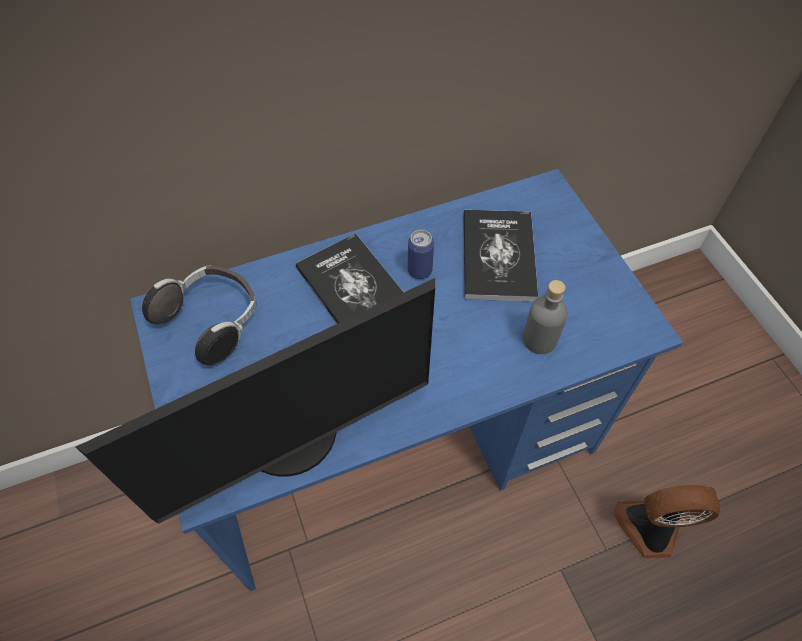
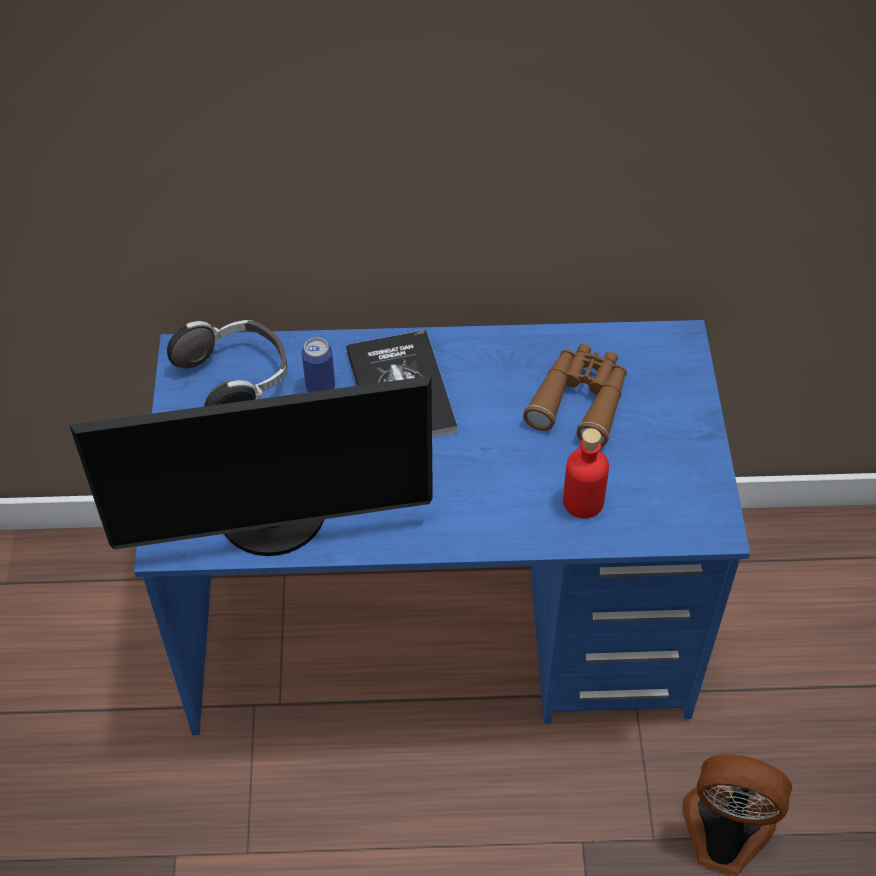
camera: 20 degrees right, 5 degrees down
(419, 271) = (482, 391): can -> can (320, 387)
(498, 256) = (580, 400): book -> brown binoculars
(539, 339) = (583, 502): grey bottle -> red bottle

